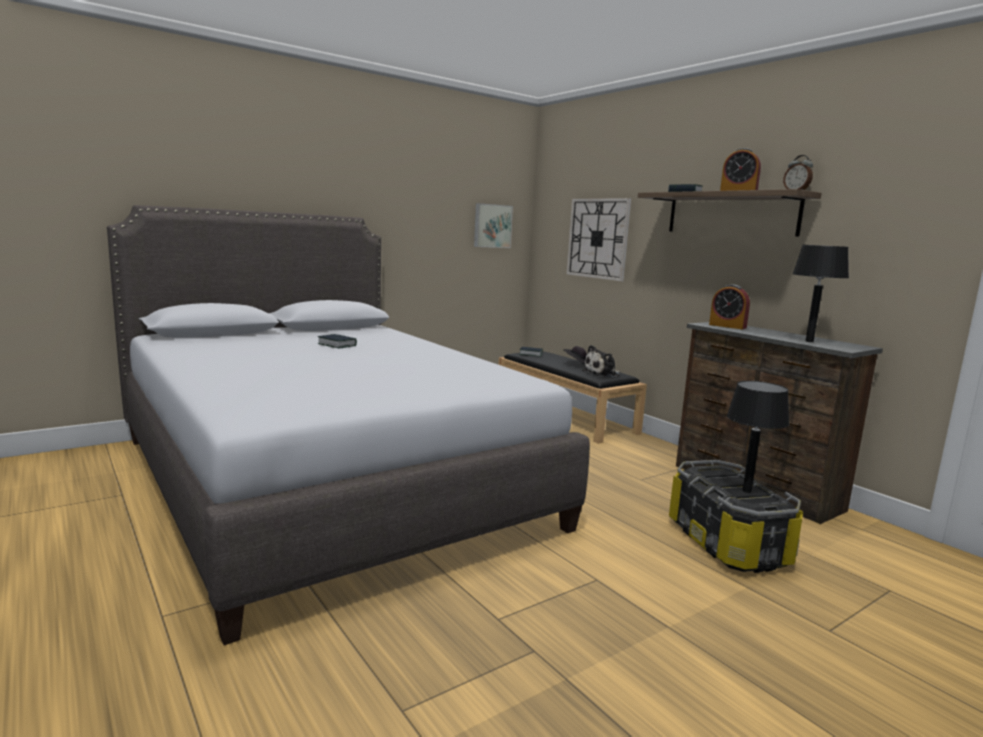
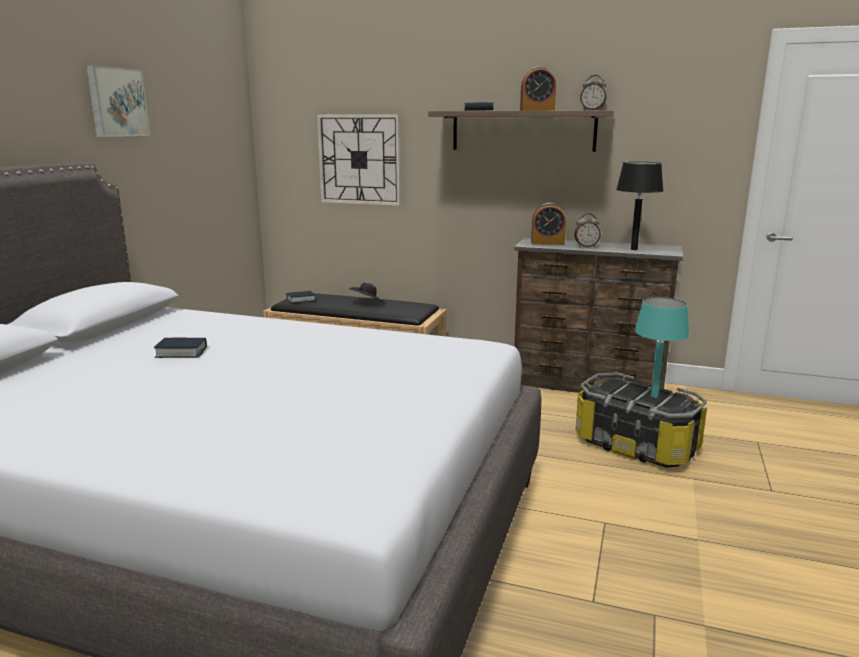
camera: 35 degrees left, 5 degrees up
(492, 226) = (220, 152): picture -> picture (116, 102)
(602, 374) = (405, 308): plush toy -> none
(747, 491) = (654, 396): black table lamp -> turquoise table lamp
(761, 333) = (586, 246): none -> alarm clock

